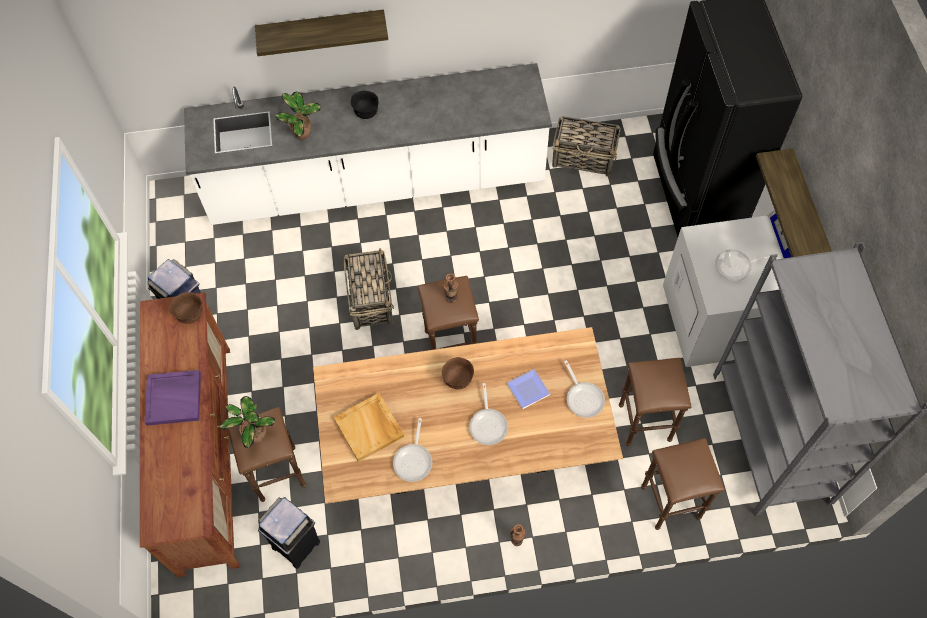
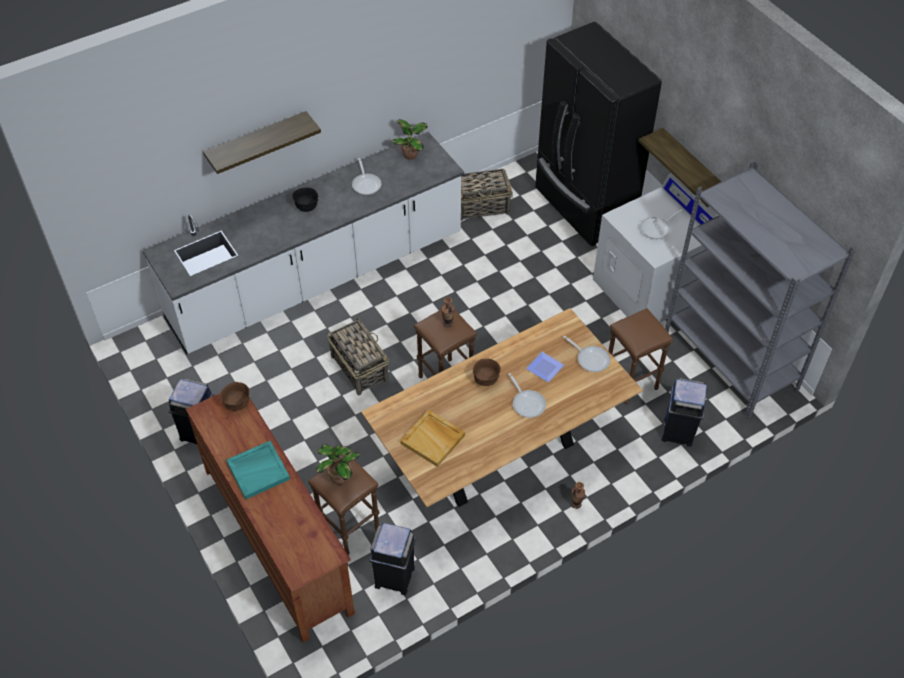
camera: 25 degrees left, 10 degrees down
(174, 398) = (258, 470): purple tray -> turquoise tray
(303, 133) = (260, 238): potted plant -> potted plant (411, 155)
(414, 460) = (482, 449): frying pan -> frying pan (366, 184)
(669, 501) = (679, 432): brown stool -> blue trash can

